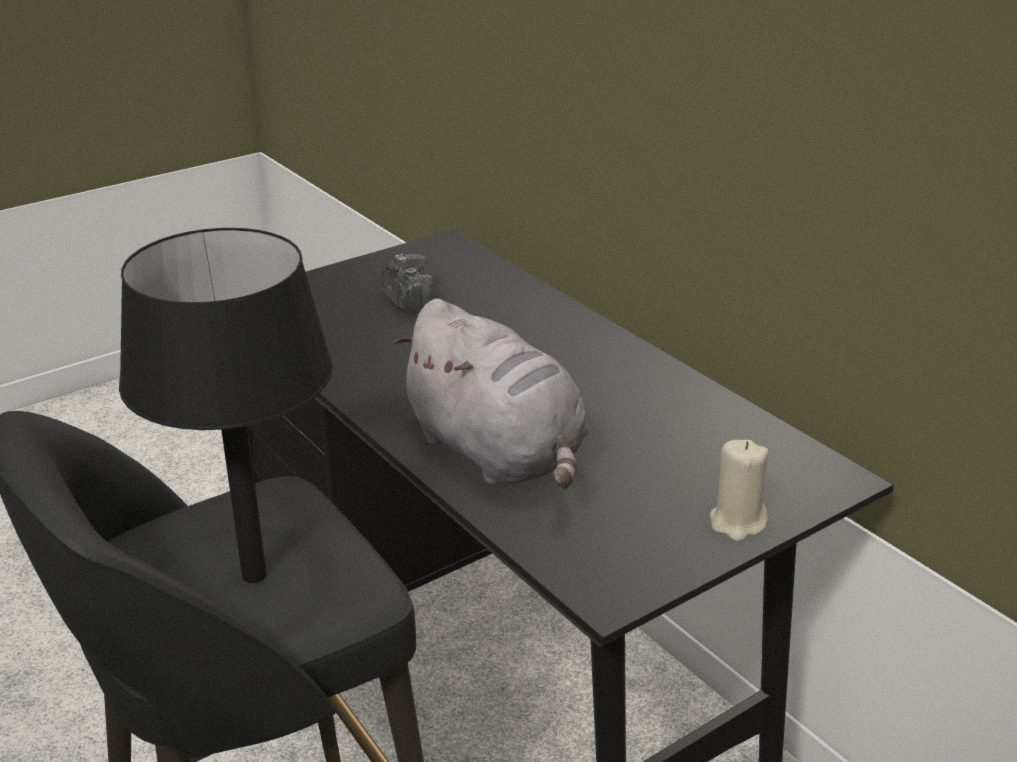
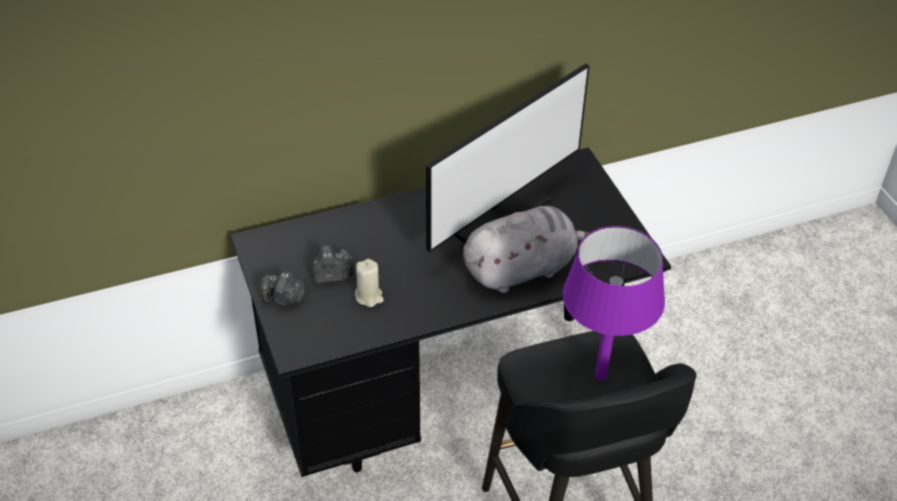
camera: 75 degrees left, 15 degrees up
(254, 576) = (601, 376): black table lamp -> purple table lamp
(348, 278) = (283, 298): none -> camera
(624, 410) = (497, 213): none -> monitor
(737, 523) = (604, 203): beige candle -> beige candle (369, 296)

